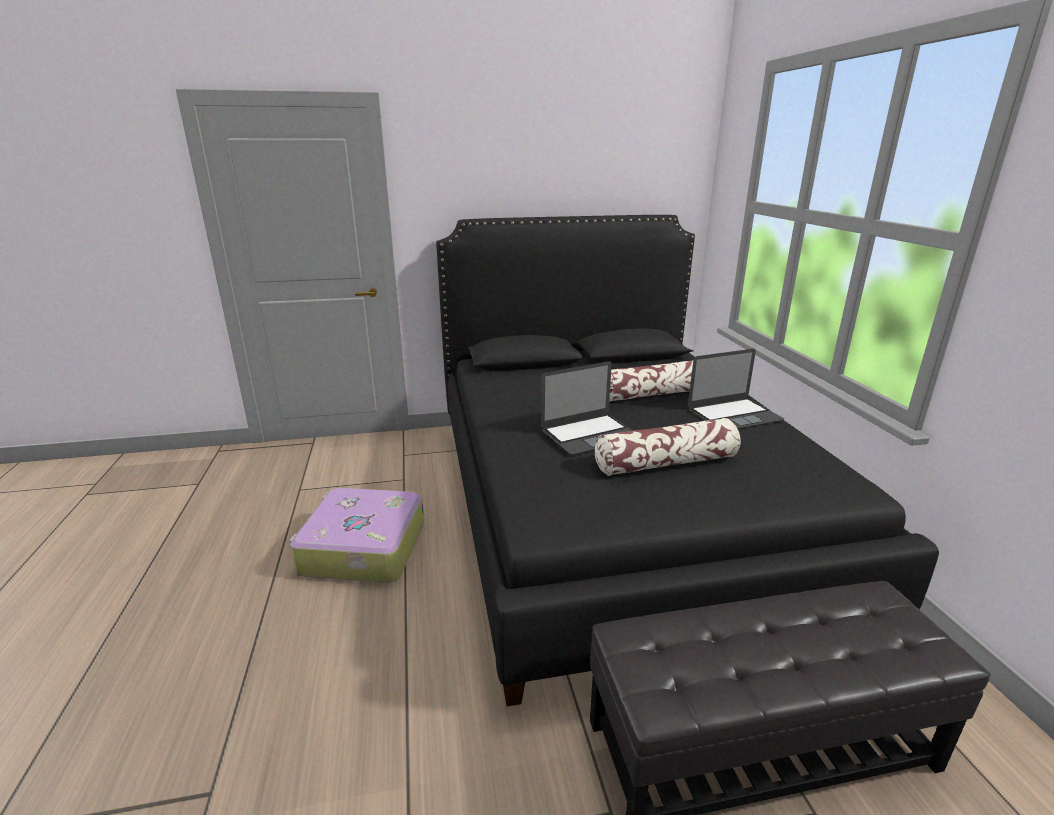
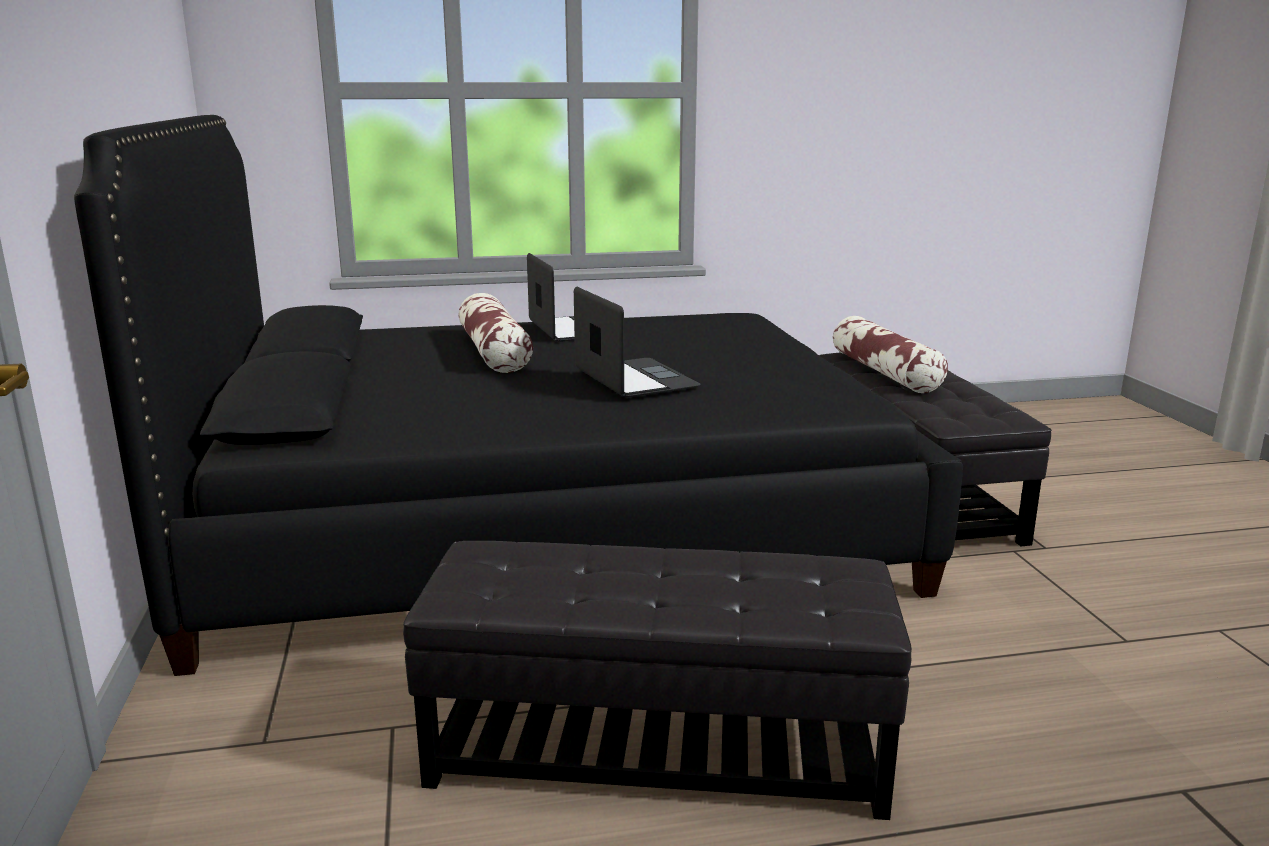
camera: 90 degrees left, 5 degrees down
(362, 549) = (657, 746): suitcase -> black ottoman
(666, 463) = (703, 359): pillow -> pillow (884, 372)

